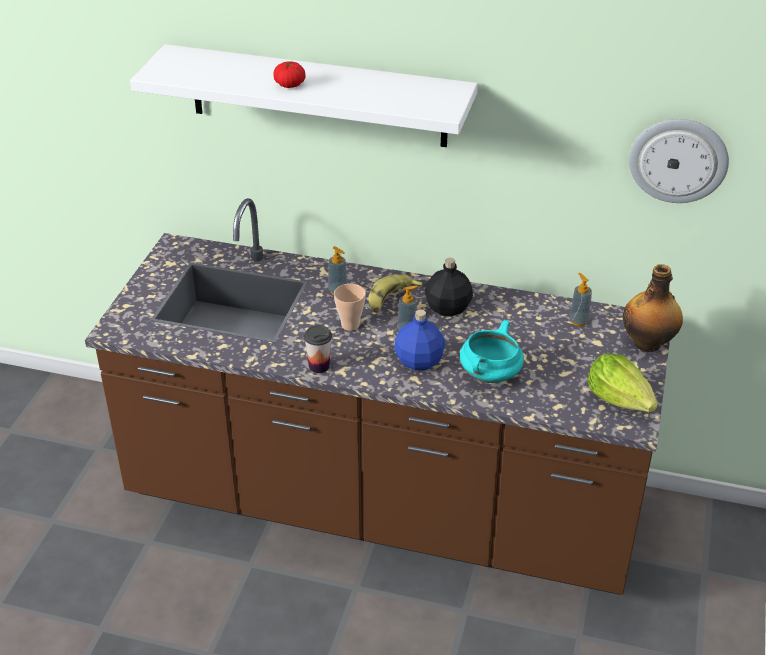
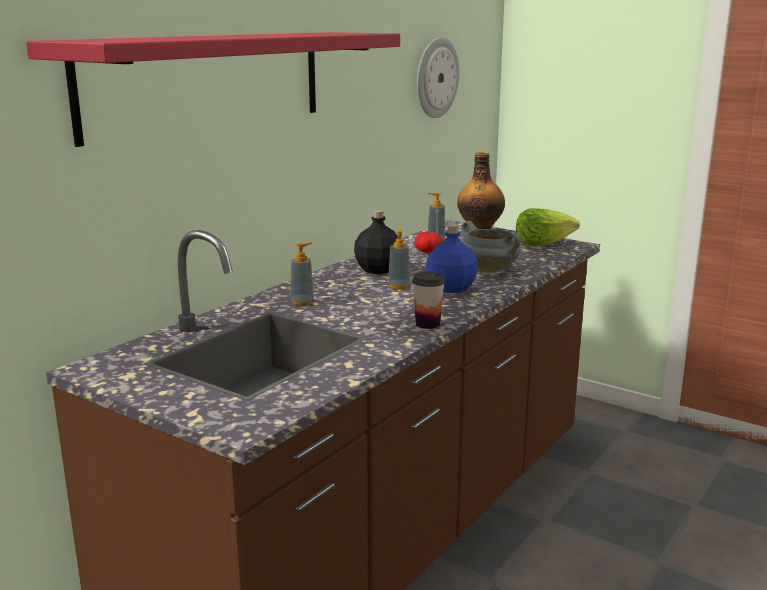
camera: 70 degrees left, 20 degrees down
(290, 85) = (245, 36): tomato -> tomato (428, 251)
(317, 96) = (209, 82): white shelf -> red shelf
(350, 325) = (368, 304): cup -> none
(391, 299) = (341, 285): banana -> none
(490, 376) = (490, 270): turquoise cooking pot -> grey cooking pot

